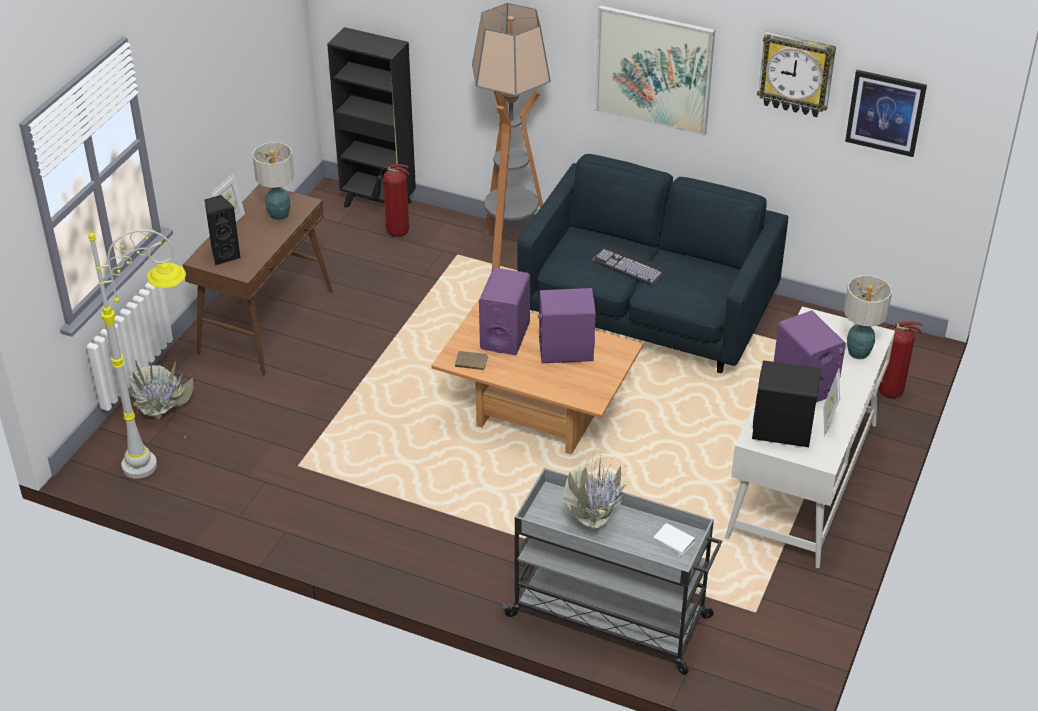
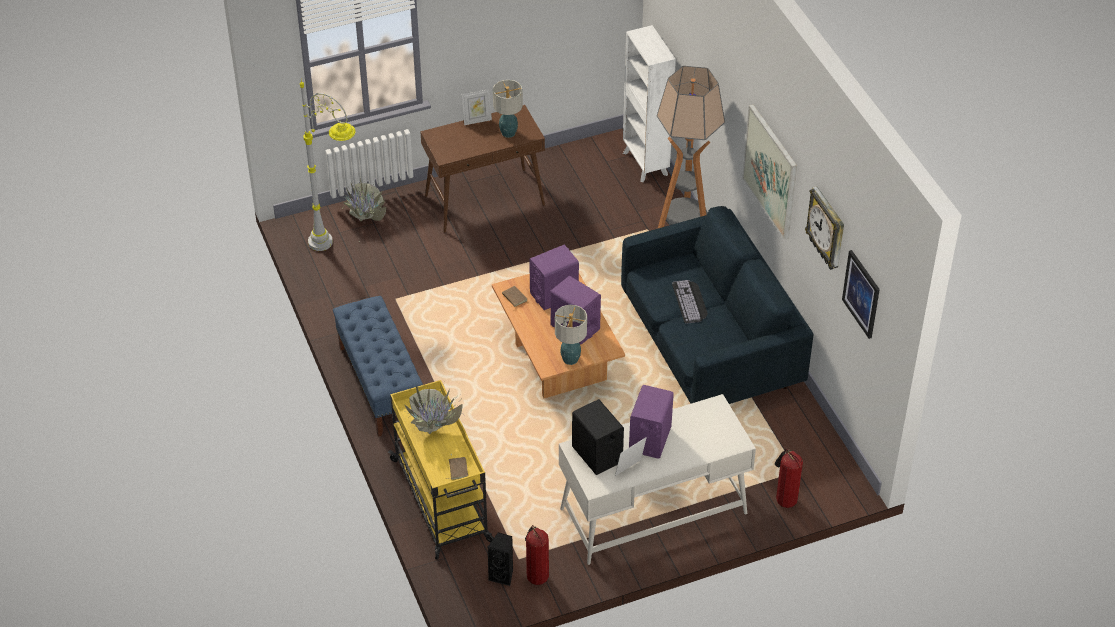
camera: 45 degrees right, 5 degrees up
(224, 255) = (448, 140): black speaker -> black speaker (502, 575)
(379, 204) = (645, 164): black bookcase -> white bookcase
(394, 232) = (630, 189): fire extinguisher -> fire extinguisher (536, 576)
(395, 555) = (380, 384): none -> blue bench
(611, 617) = (442, 501): grey cart -> yellow cart
(673, 541) = (457, 469): white book -> brown book
(858, 353) = (711, 445): table lamp -> table lamp (570, 359)

